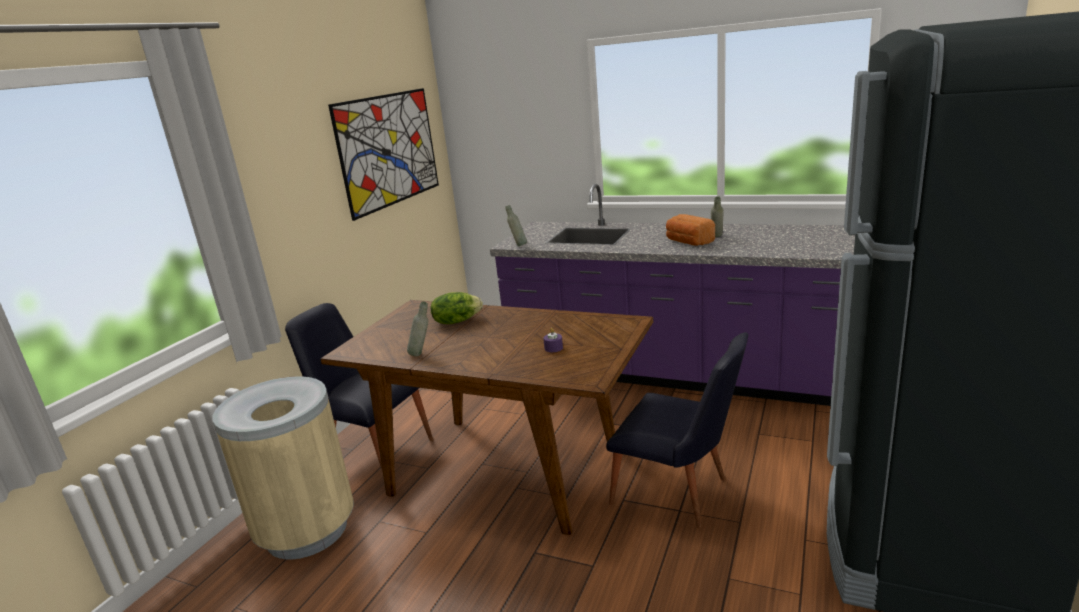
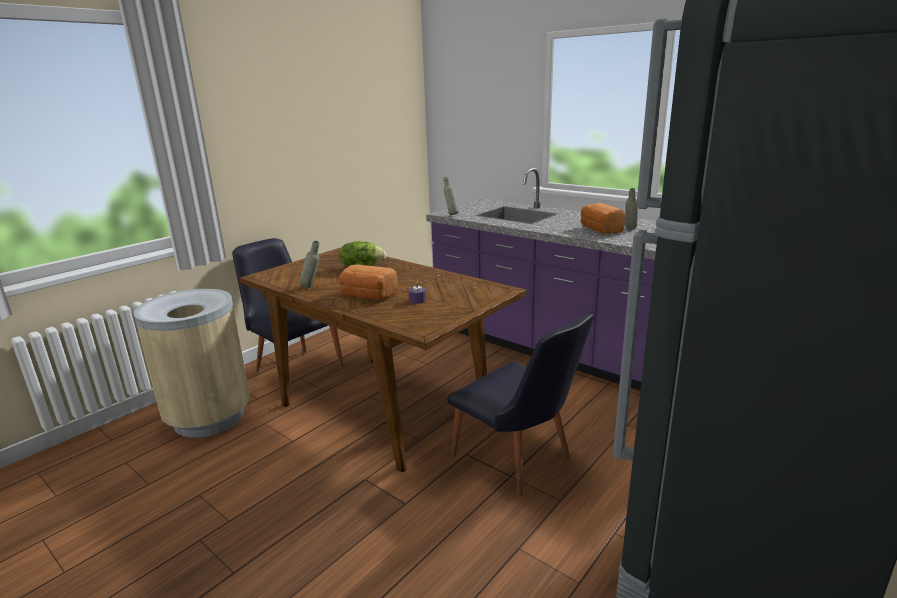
camera: 15 degrees right, 0 degrees up
(389, 150) = (363, 119): picture -> none
(495, 353) = (367, 296): none -> bread

